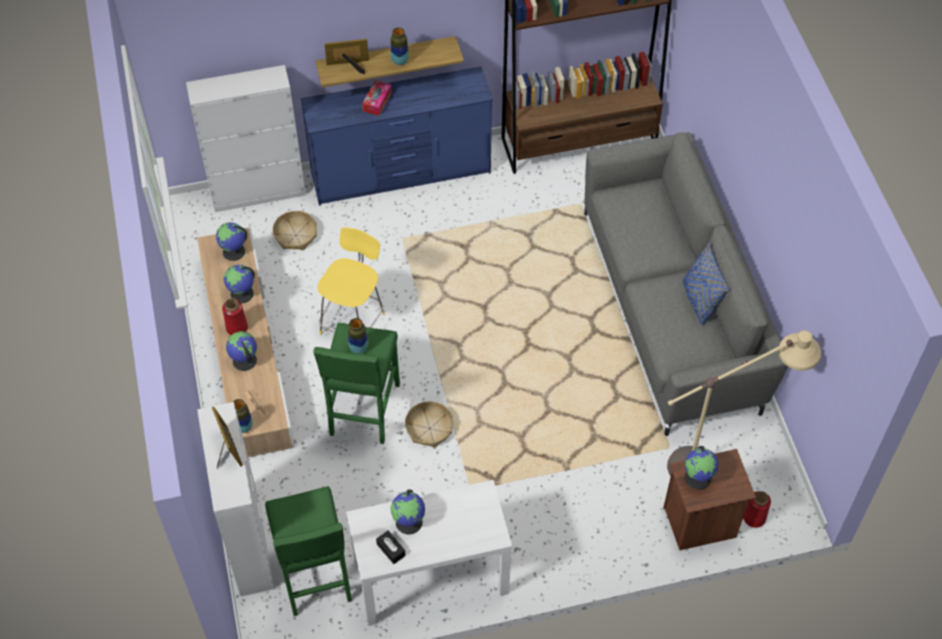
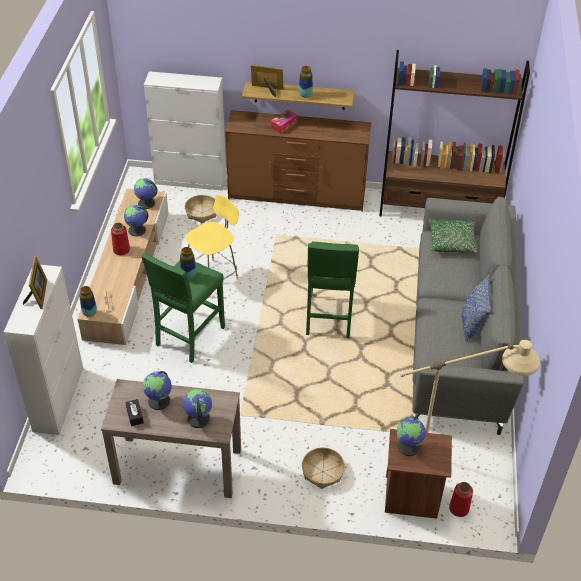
camera: 20 degrees right, 10 degrees down
(244, 361) = (114, 272): globe -> globe (198, 419)
(315, 576) = (92, 436): green stool -> green stool (329, 317)
(401, 174) = (297, 195): blue dresser -> brown dresser
(429, 428) = (231, 363): basket -> basket (322, 472)
(430, 578) = (177, 466): white console table -> brown console table
(633, 199) = (452, 242): none -> green pillow

